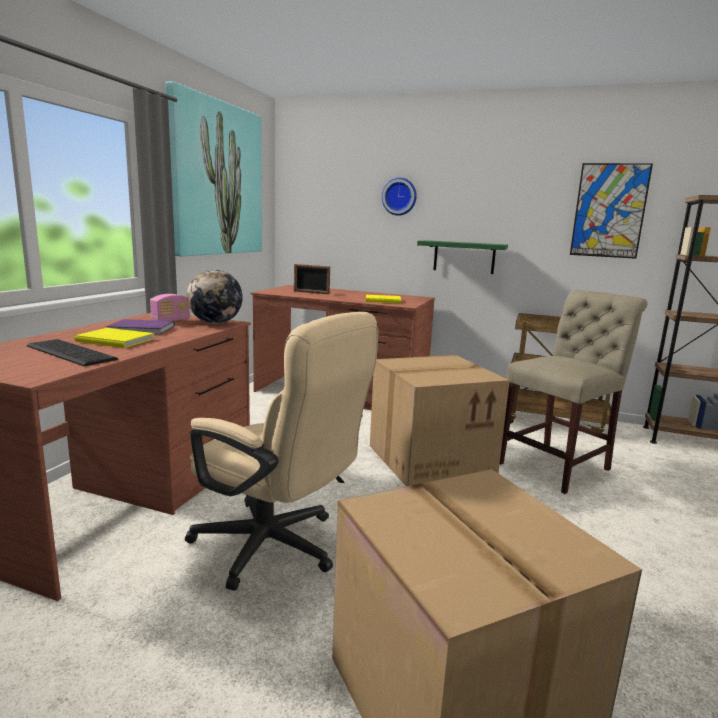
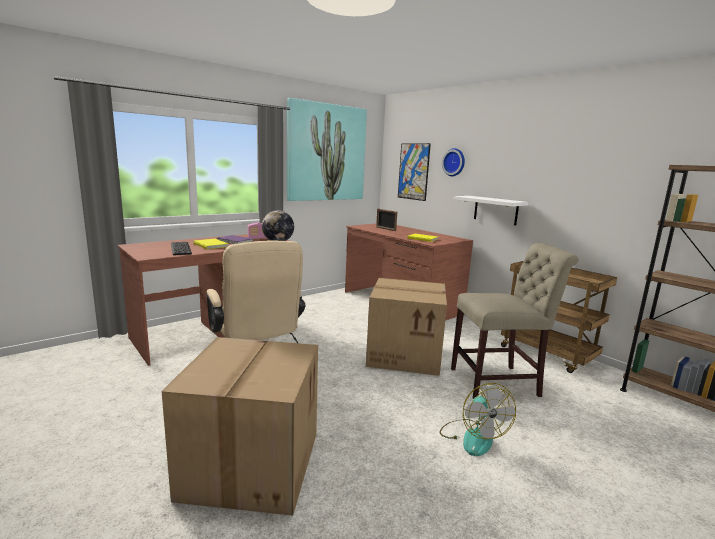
camera: 30 degrees right, 0 degrees up
(464, 257) = (495, 210): green shelf -> white shelf
(609, 211) = (612, 176): picture -> picture (413, 171)
(620, 538) = (472, 436): none -> fan

